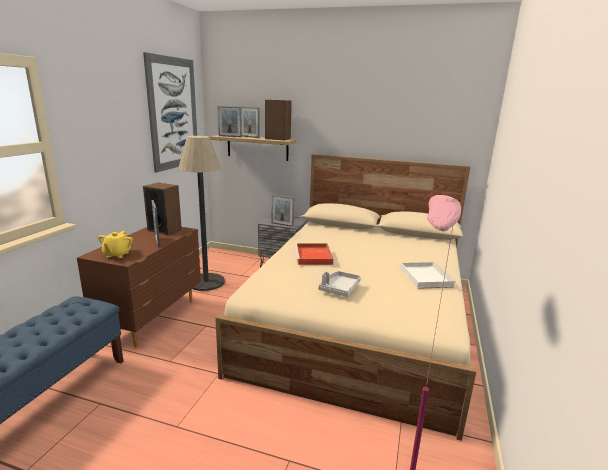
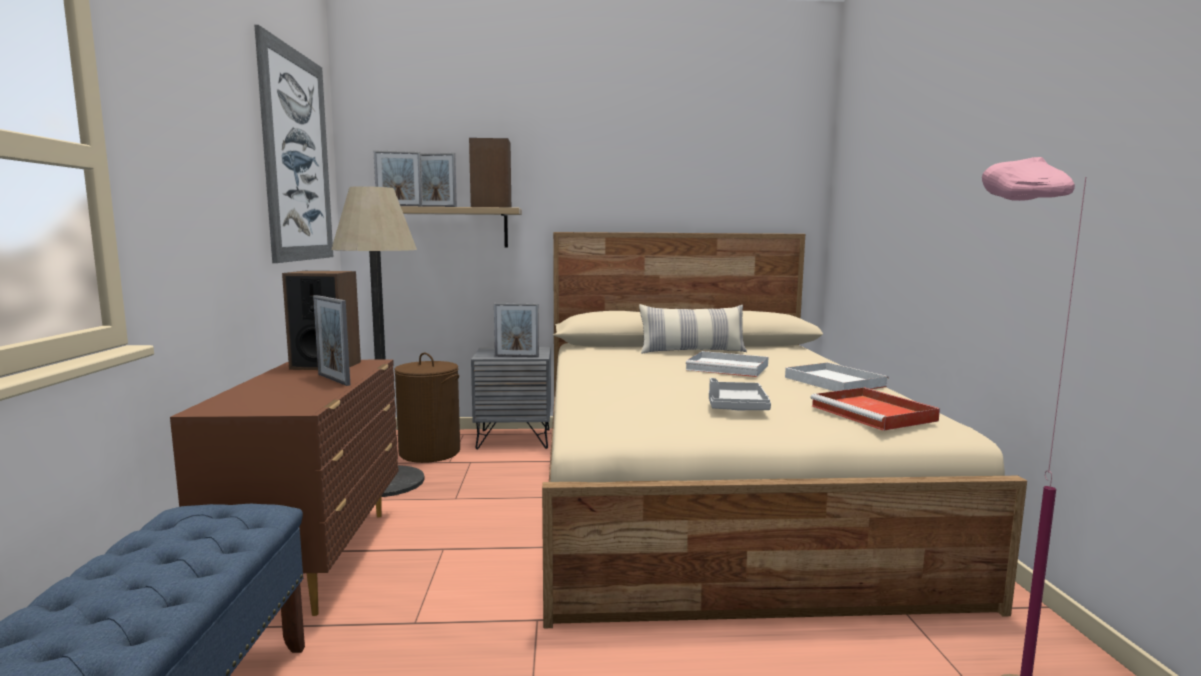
camera: 20 degrees left, 10 degrees down
(117, 254) = (267, 403): yellow teapot -> none
(237, 267) = (430, 452): none -> brown laundry basket
(313, 256) = (641, 376): red tray -> red tray (874, 414)
(373, 237) = (692, 351): none -> pillow
(375, 255) = (729, 368): none -> white tray

